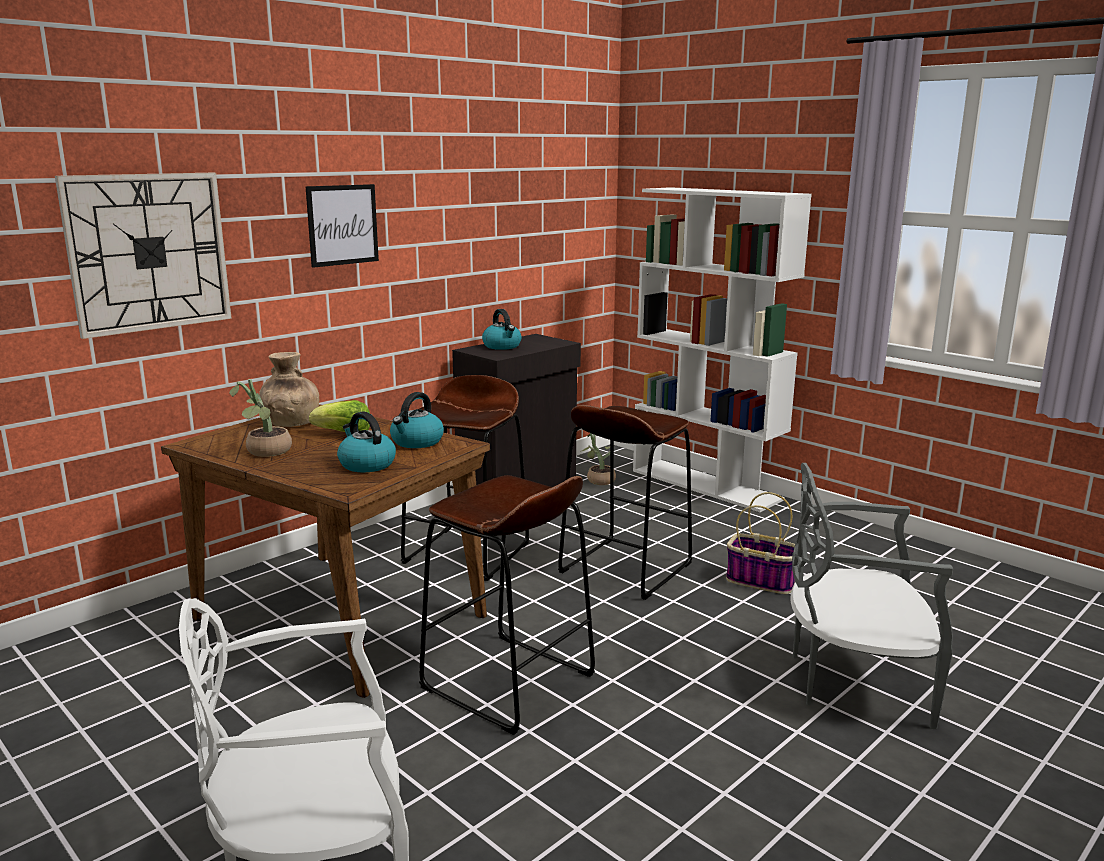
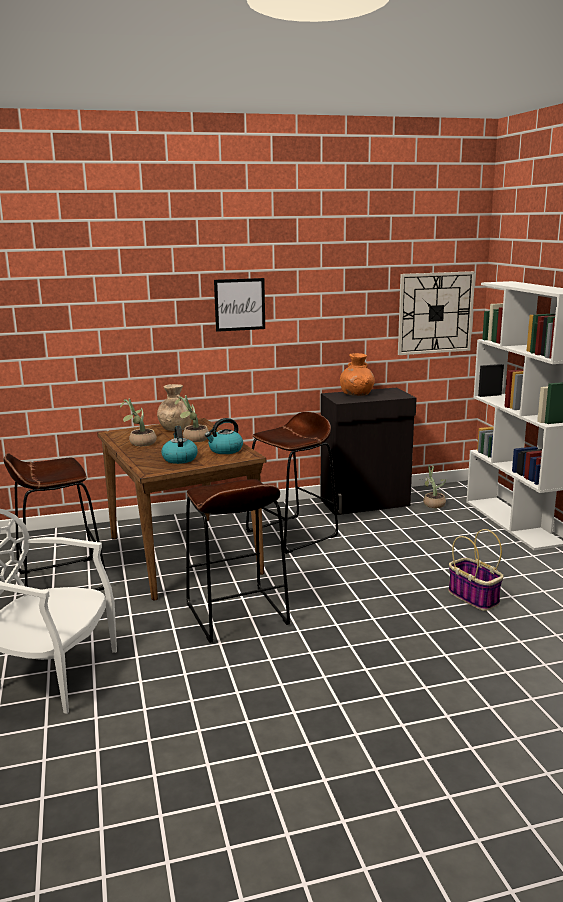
camera: 30 degrees right, 0 degrees up
(148, 252) = (110, 318): wall clock -> wall clock (435, 313)
(344, 434) = (193, 439): lettuce -> potted plant
(502, 346) = (357, 394): kettle -> orange vase
(625, 568) = (384, 566): brown stool -> brown stool (61, 581)
(854, 682) = (462, 679): grey chair -> none

